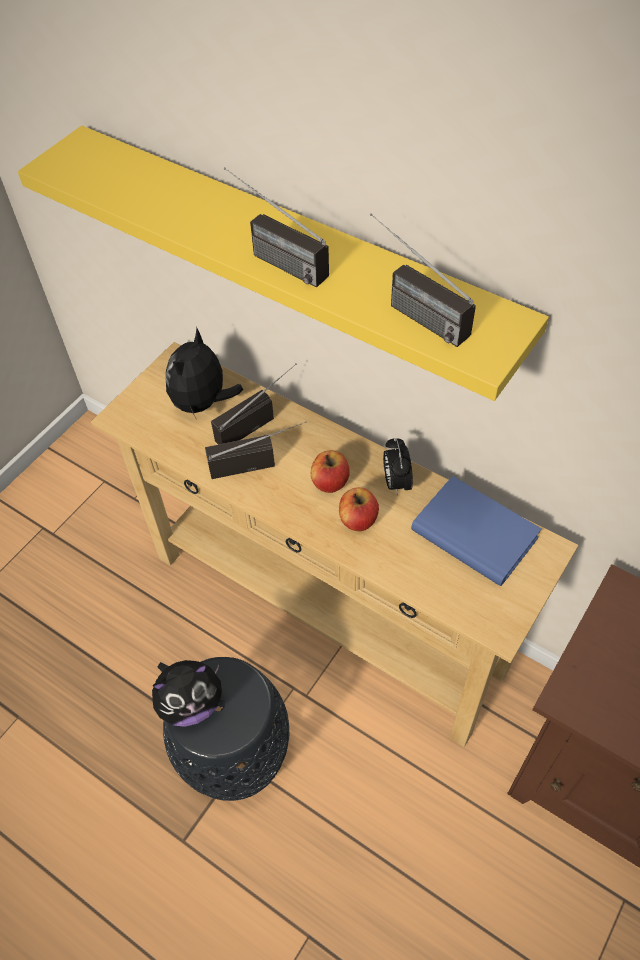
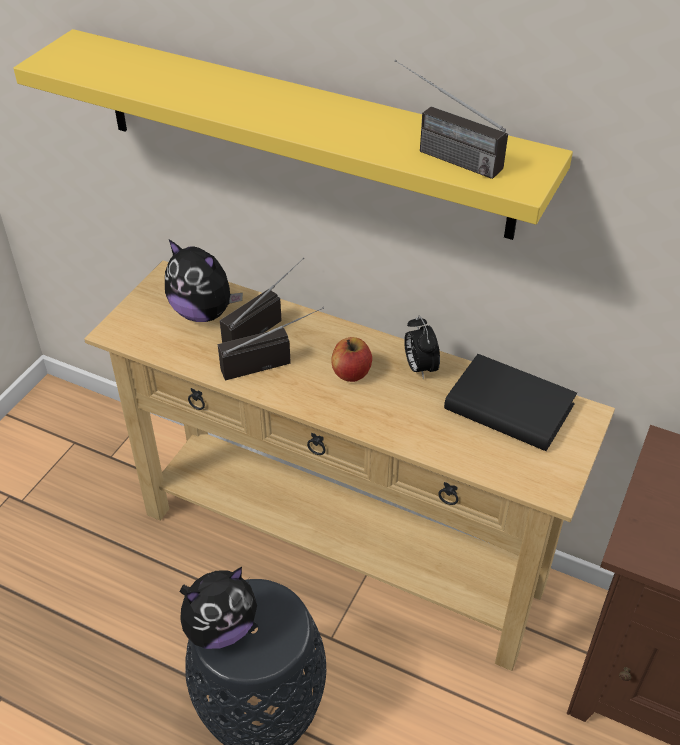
camera: 10 degrees left, 10 degrees down
(203, 403) = (203, 313): plush toy -> plush toy turned 75 degrees counterclockwise
(272, 258) = (292, 121): radio -> none
(358, 519) = (387, 404): apple -> none
(474, 534) = (509, 407): blue book -> black book

